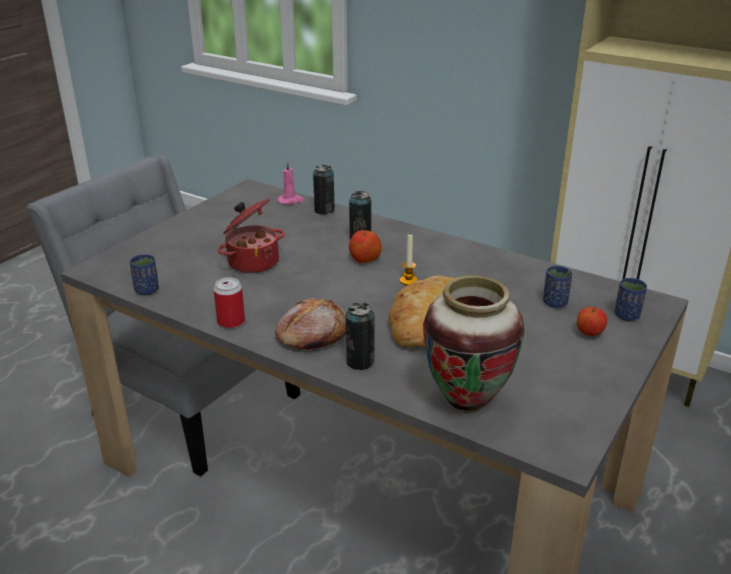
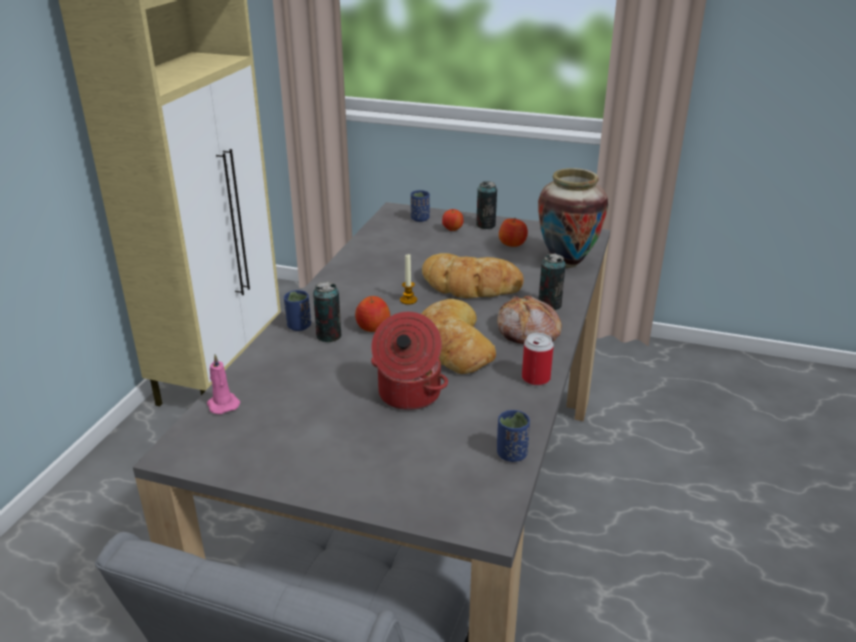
camera: 105 degrees left, 0 degrees up
(312, 290) = (452, 345): none -> bread
(324, 210) = (252, 372): can -> can (485, 225)
(538, 372) = (512, 244): none -> apple
(555, 302) = (414, 241): blue cup -> blue cup (299, 326)

